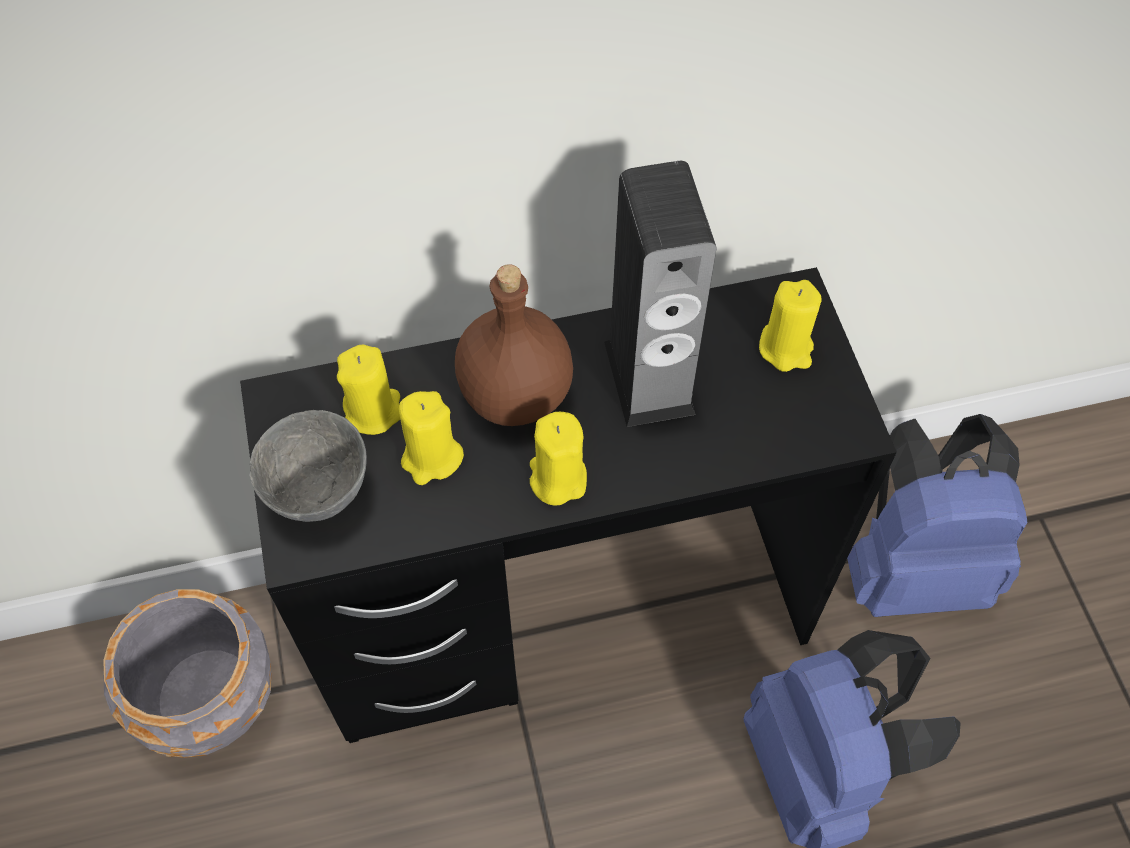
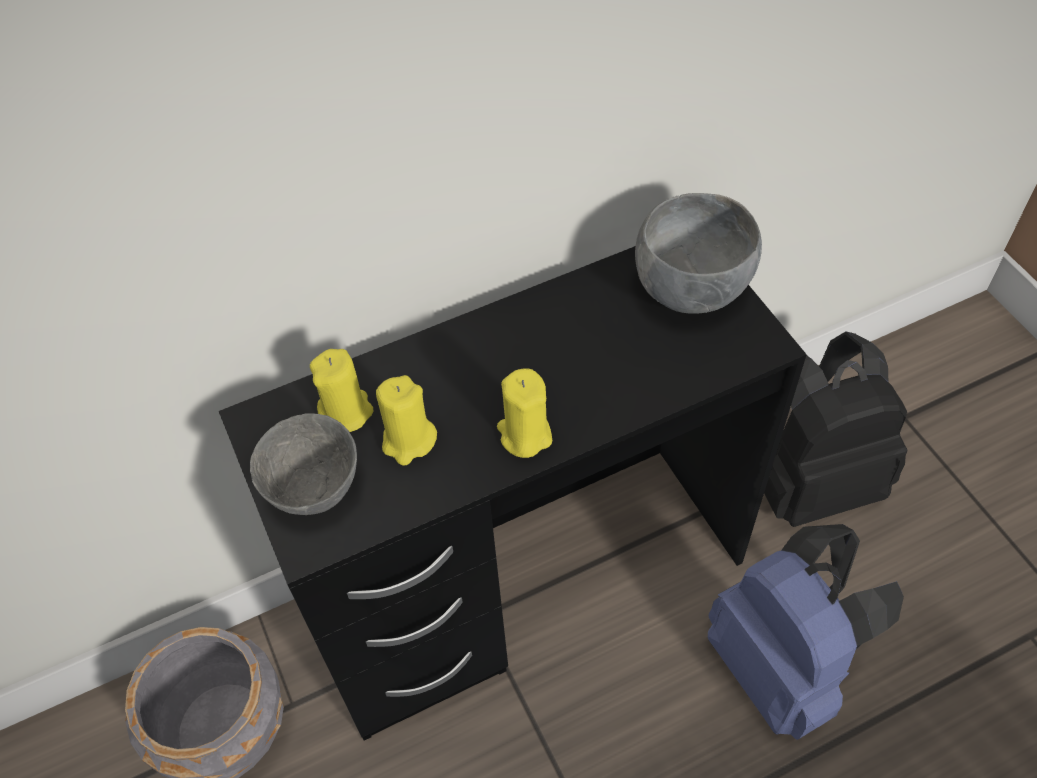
camera: 10 degrees left, 5 degrees down
(518, 395) = (471, 373): brown bottle -> none
(649, 377) = (580, 336): speaker -> none
(786, 348) = (690, 290): yellow candle -> grey bowl
(913, 569) = (813, 482): blue backpack -> black backpack

